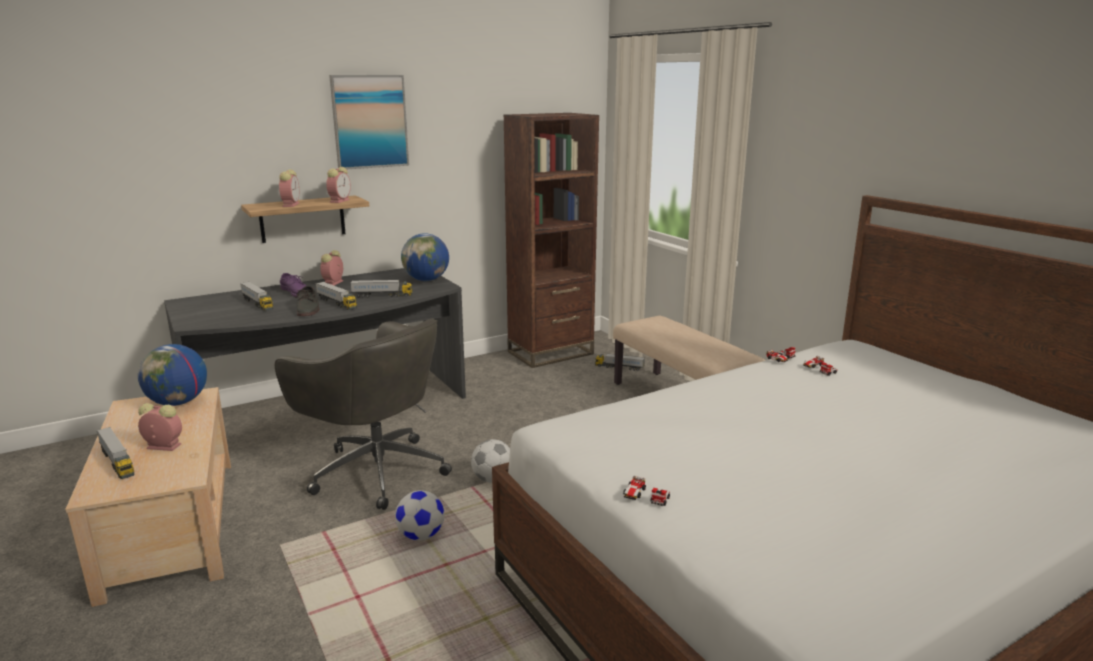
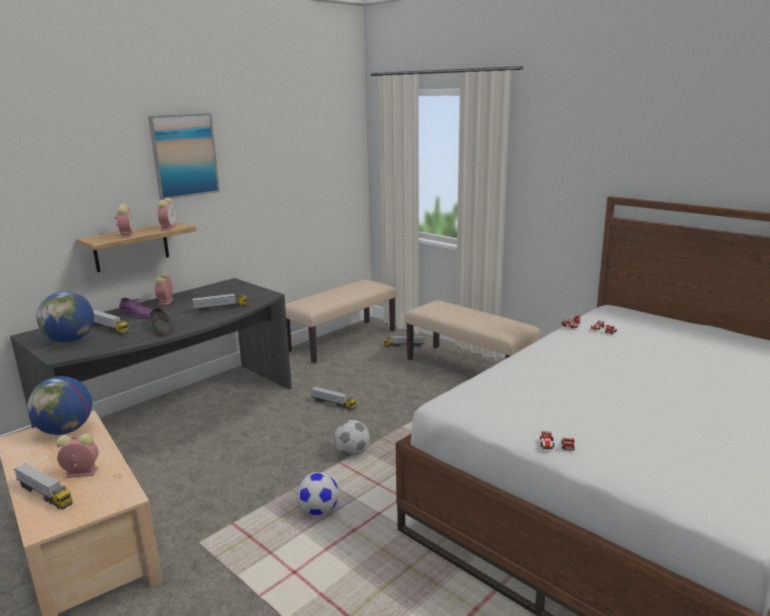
camera: 15 degrees left, 0 degrees up
(336, 303) = (184, 320): toy truck -> toy truck (333, 404)
(376, 470) = (248, 462): grey office chair -> none
(426, 280) = (249, 291): globe -> globe (70, 340)
(550, 353) = (342, 340): brown bookcase -> beige bench

